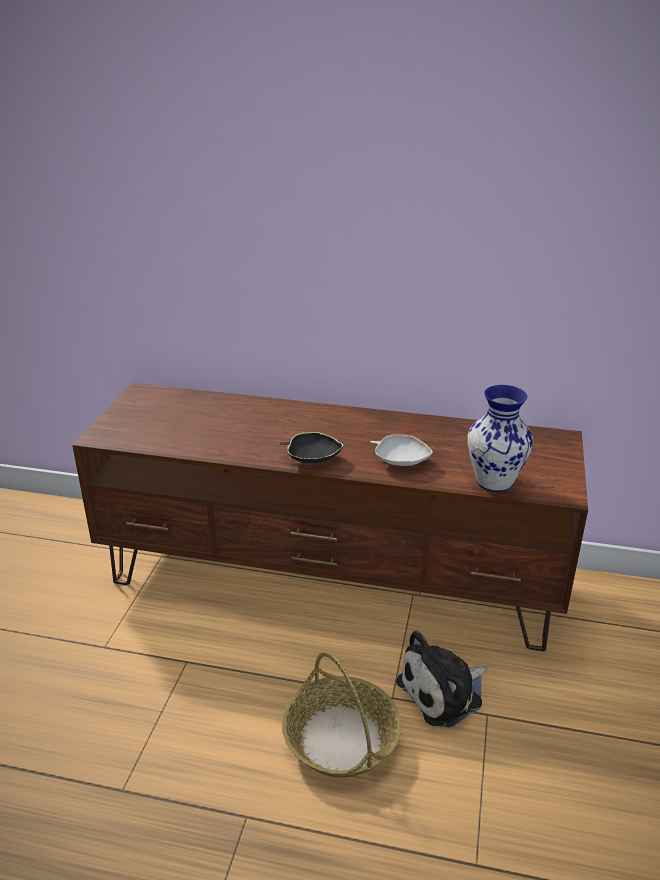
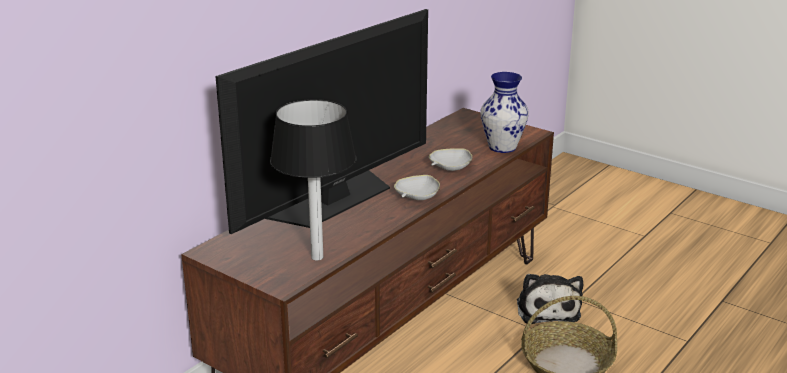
camera: 65 degrees left, 5 degrees down
(155, 439) = (318, 257): none -> table lamp
(272, 417) = (334, 200): none -> television
(312, 458) = (417, 197): black bowl -> white bowl

